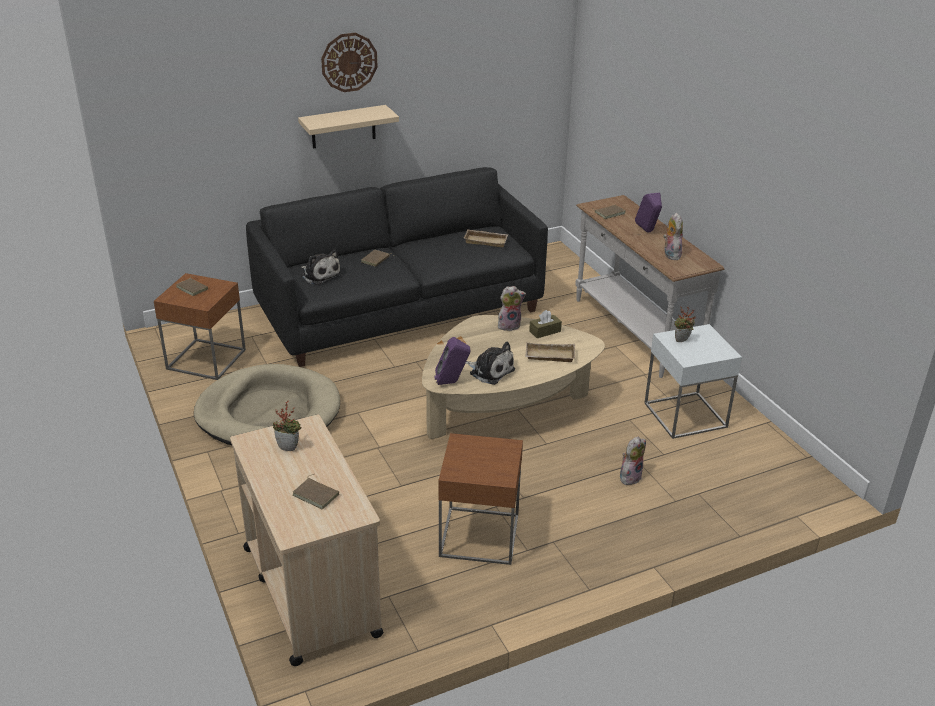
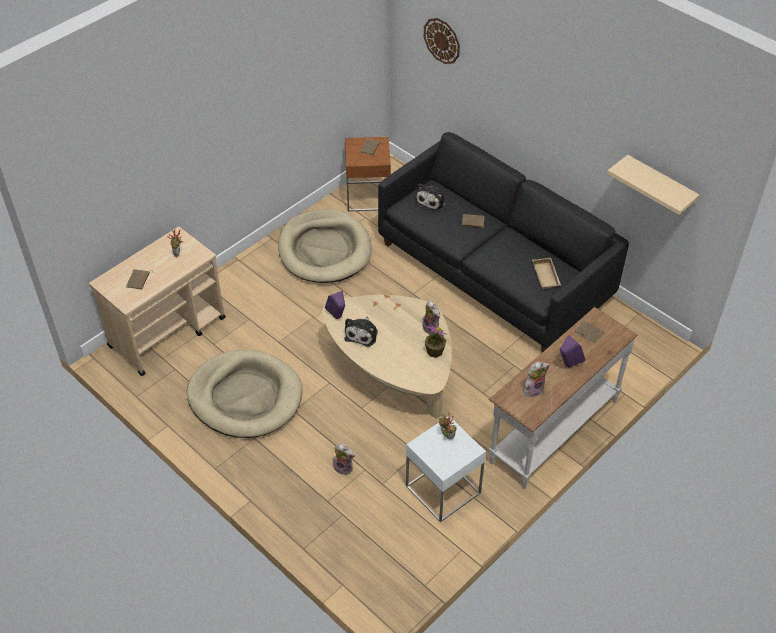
camera: 70 degrees right, 15 degrees up
(343, 127) = (526, 118): beige shelf -> beige shelf (660, 186)
(349, 62) = (538, 75): wall clock -> wall clock (442, 40)
(479, 535) = (245, 397): brown side table -> beige dog bed
(545, 331) = (434, 351): brown tissue box -> potted plant
(549, 356) = (399, 362): beige tray -> none

